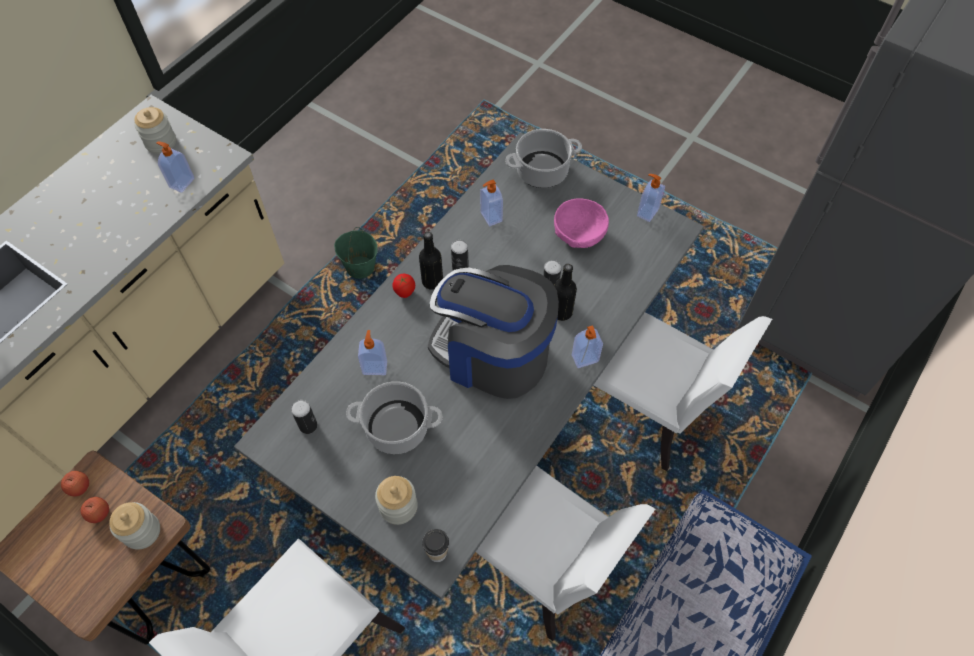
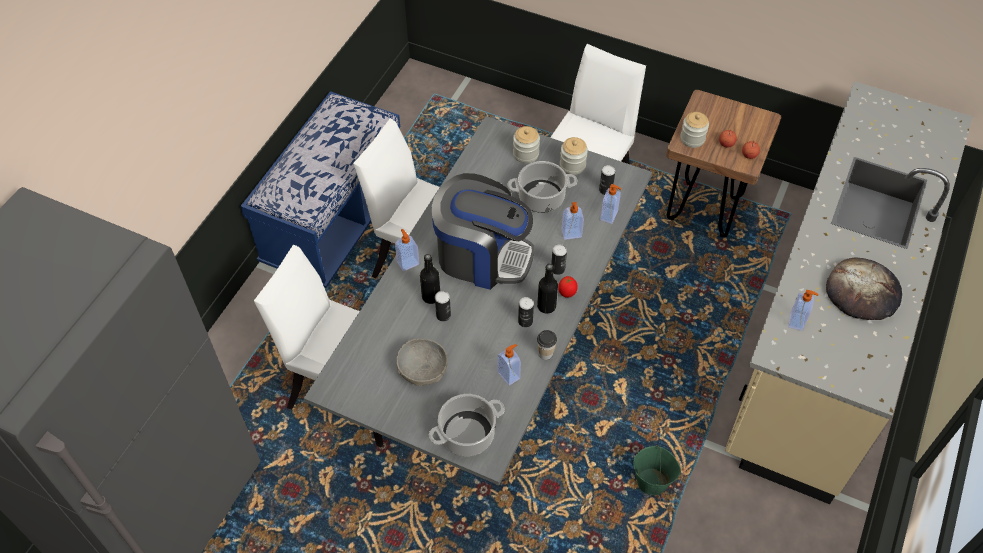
camera: 170 degrees right, 5 degrees down
(92, 201) = (863, 292): none -> bread
(161, 142) = (843, 360): jar -> jar (572, 165)
(406, 323) = (558, 269): none -> can
(437, 552) = (493, 135): cup -> cup (545, 353)
(578, 234) = (423, 370): pink bowl -> grey bowl
(647, 212) = (358, 403): soap dispenser -> soap dispenser (609, 216)

